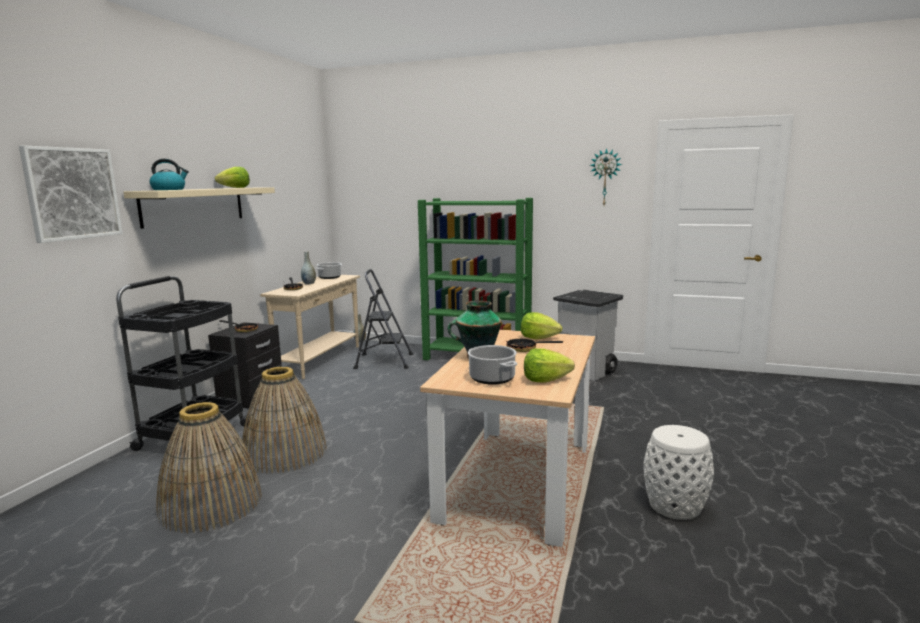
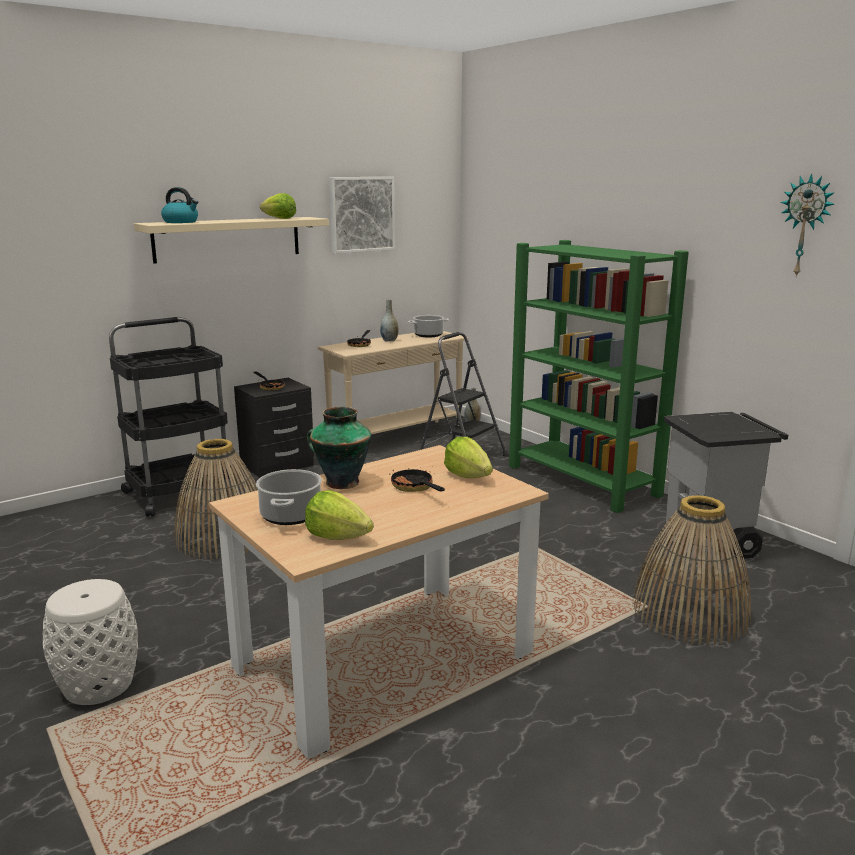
camera: 35 degrees right, 5 degrees up
(72, 193) = (73, 226): picture -> picture (362, 214)
(210, 504) = (105, 566): basket -> basket (689, 613)
(675, 506) = (522, 783): white stool -> white stool (98, 685)

